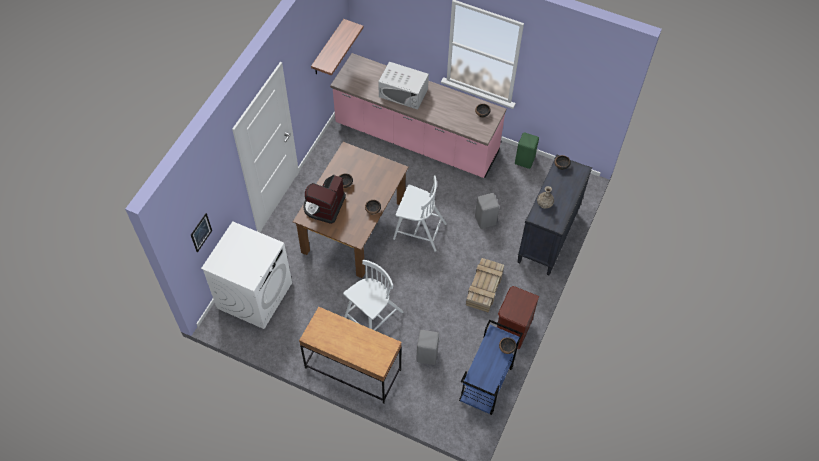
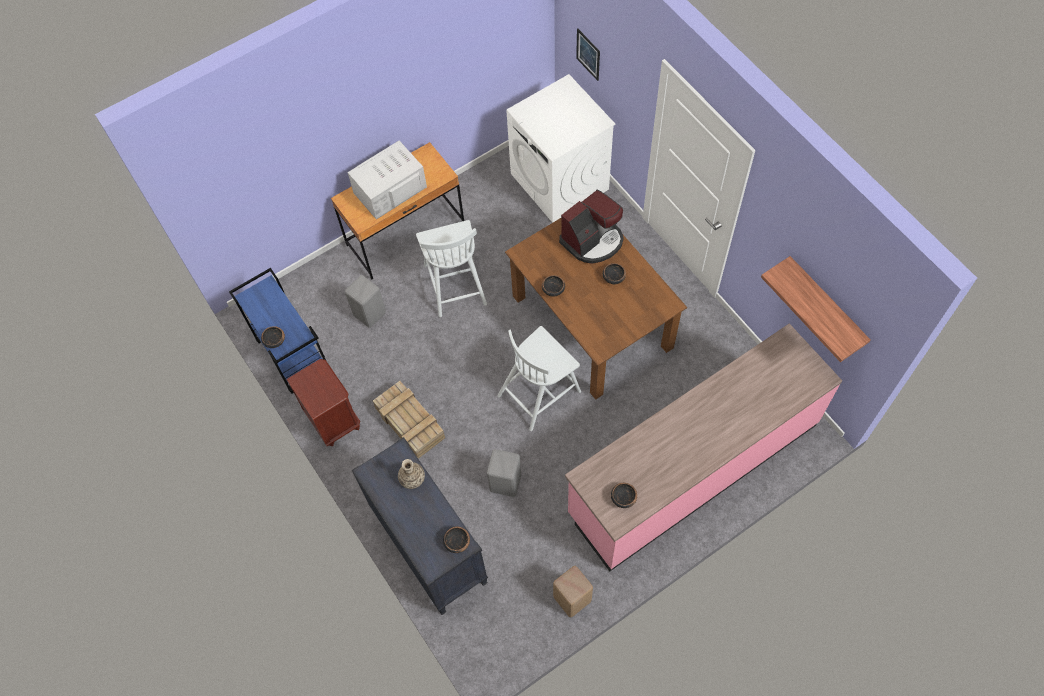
camera: 125 degrees right, 5 degrees up
(324, 206) = (593, 240): coffee machine -> coffee machine turned 90 degrees clockwise
(403, 93) = (722, 410): white microwave -> white microwave (389, 190)
(525, 160) = (572, 600): green stool -> beige stool

